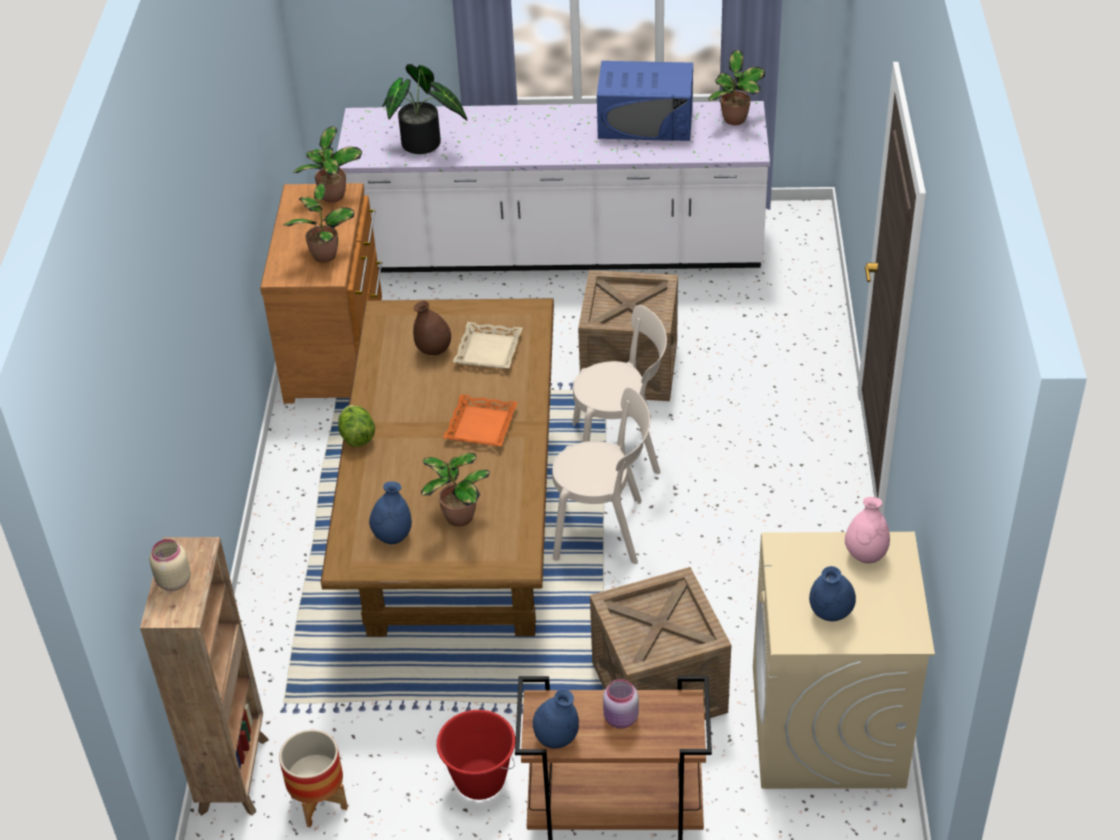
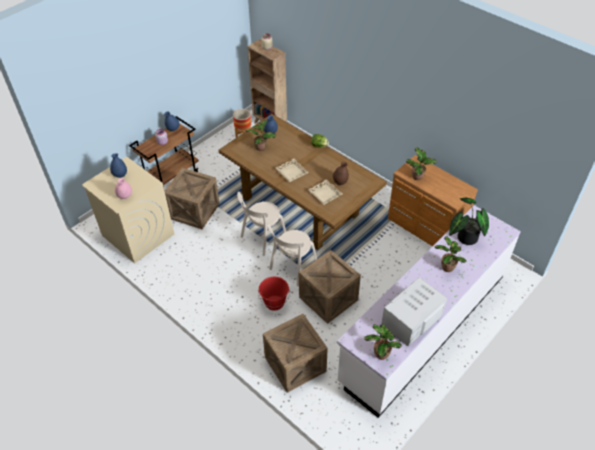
camera: 130 degrees right, 5 degrees up
(332, 197) = (454, 196): potted plant -> potted plant (447, 267)
(480, 780) = (213, 162): red bucket -> red bucket (274, 303)
(481, 426) = (291, 172): orange tray -> beige tray
(645, 122) = (411, 319): blue microwave -> white microwave
(787, 331) = (295, 364): none -> crate

